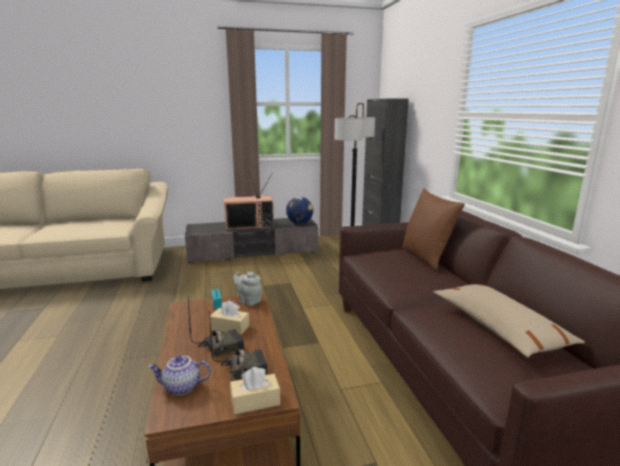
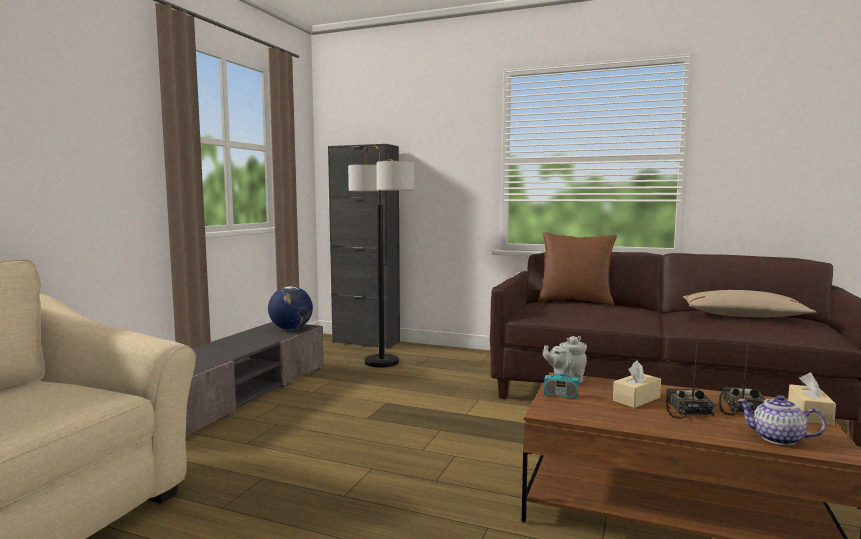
camera: 55 degrees left, 10 degrees down
(181, 387) = (777, 439): teapot -> teapot turned 90 degrees clockwise
(250, 225) = (230, 348): television -> none

